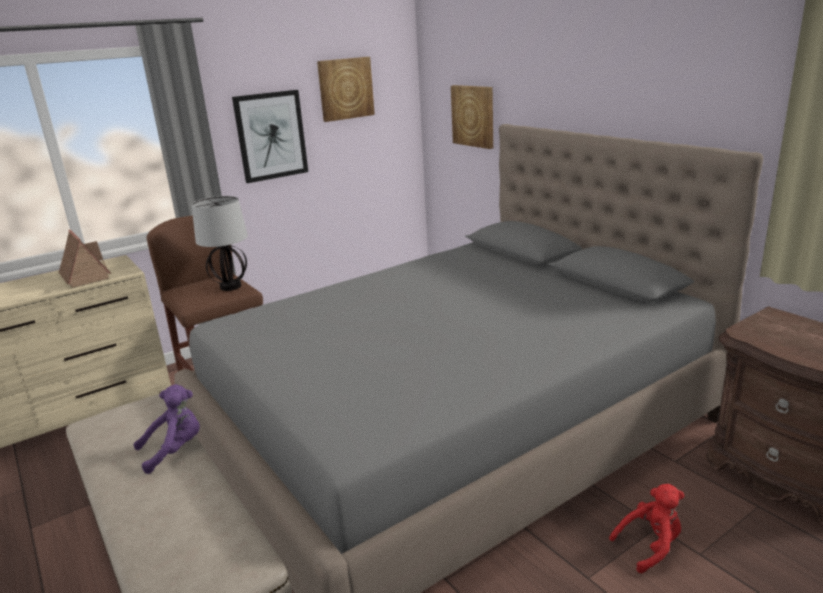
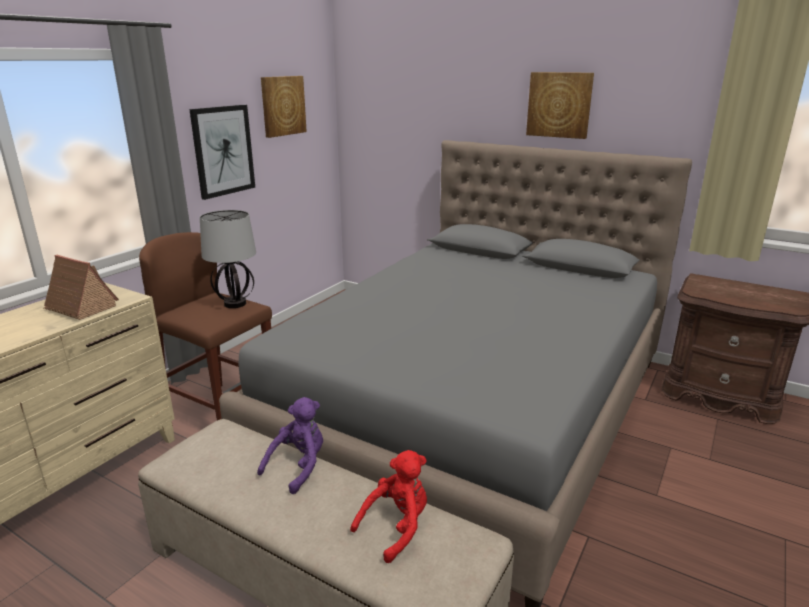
camera: 25 degrees left, 0 degrees up
(473, 116) = (403, 133): picture -> picture (559, 105)
(650, 546) = (677, 462): red plush toy -> red plush toy (396, 527)

